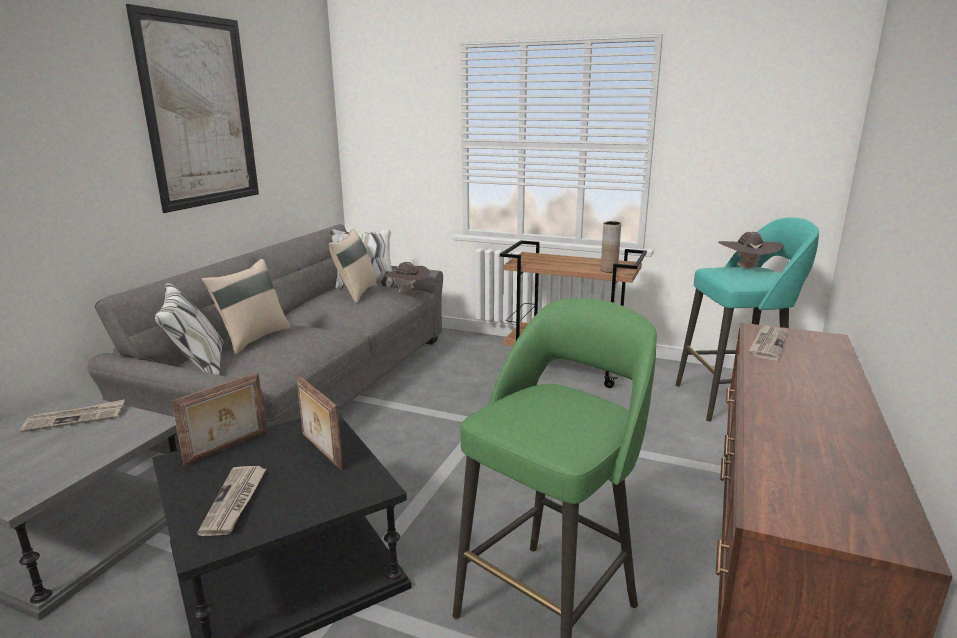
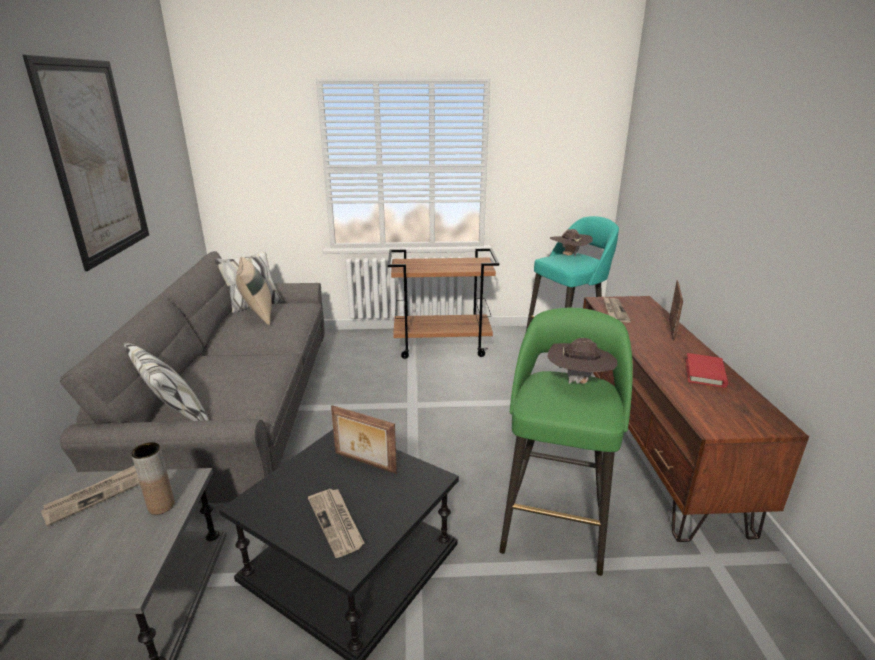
camera: 25 degrees left, 5 degrees up
(227, 448) = (282, 482): picture frame -> picture frame (672, 329)
(253, 338) = (206, 378): beige pillow -> none
(407, 292) = (303, 307): brown hat -> brown hat (579, 381)
(609, 270) = (474, 268): brown vase -> brown vase (161, 506)
(838, 444) = (705, 373): none -> red book

